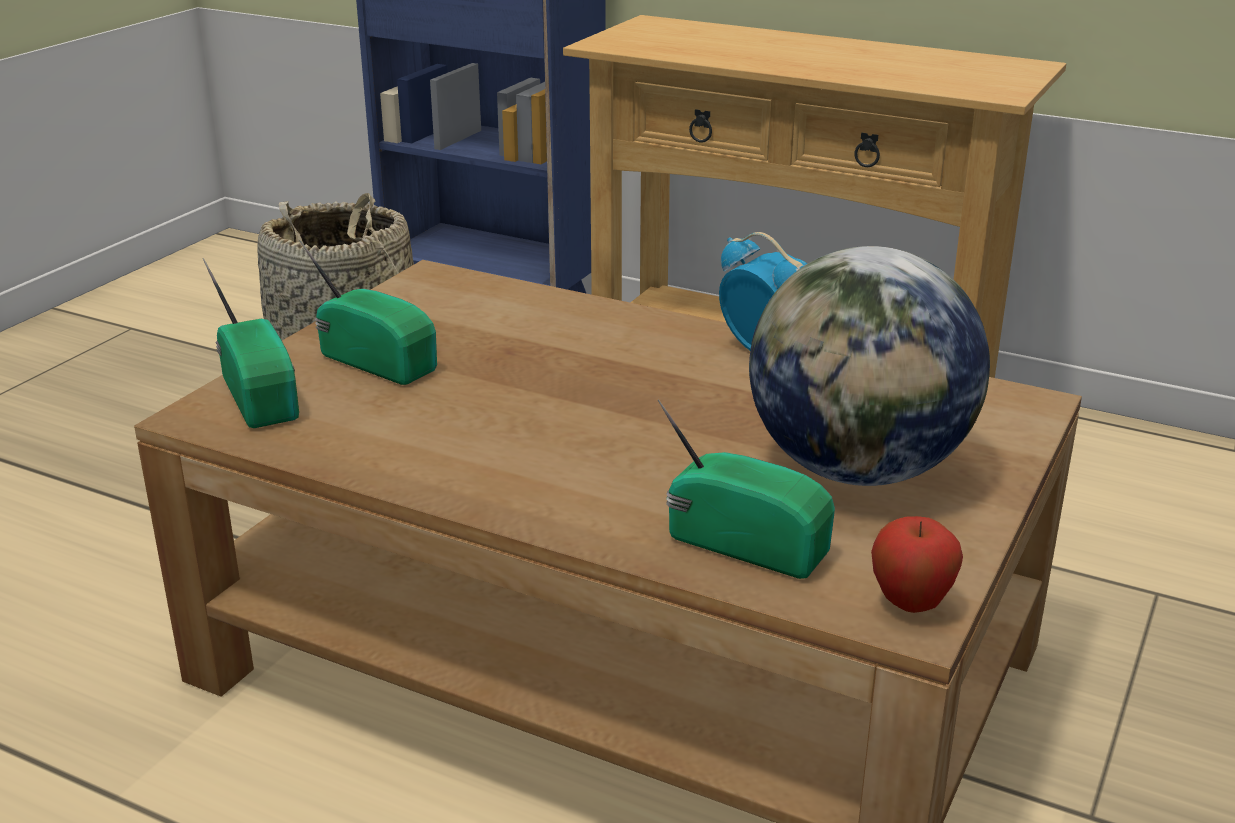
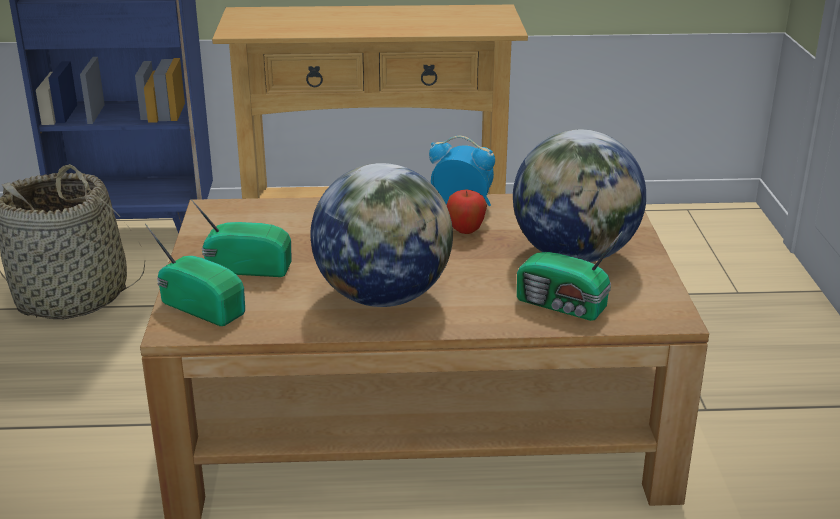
camera: 30 degrees left, 0 degrees up
(499, 450) = (383, 297): none -> globe
(745, 542) = (563, 306): radio -> radio turned 150 degrees counterclockwise
(910, 605) = (665, 311): apple -> apple (465, 231)

